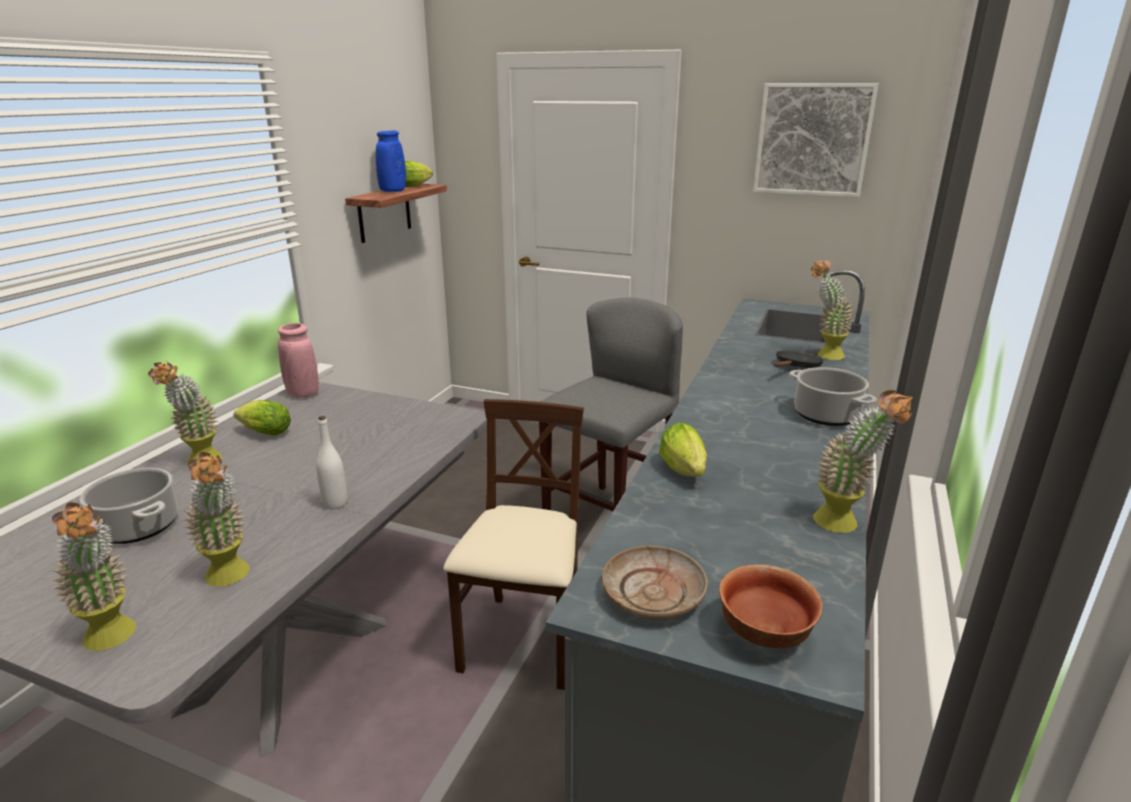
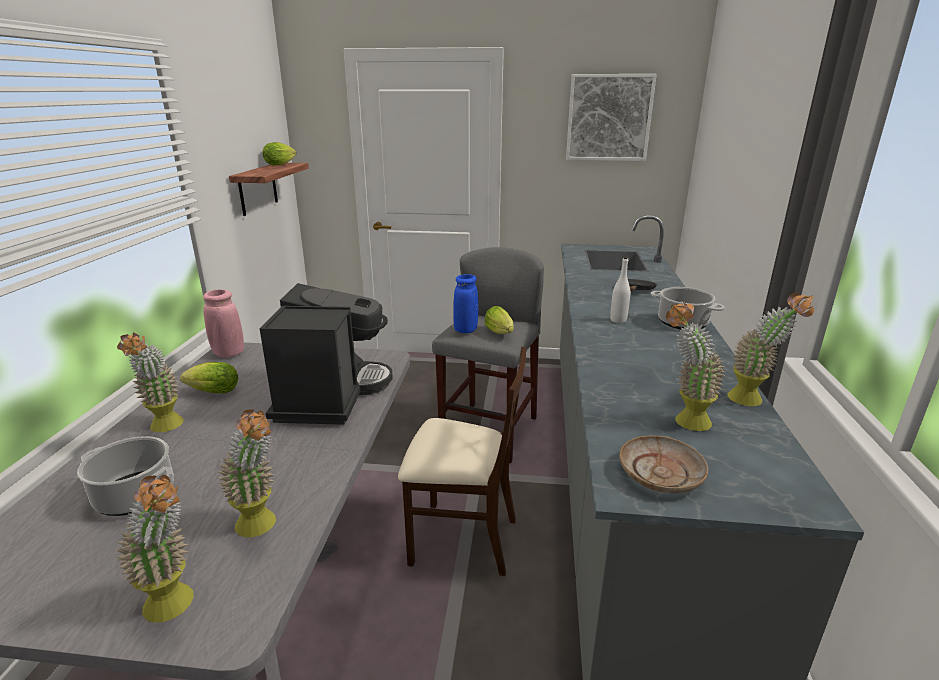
camera: 15 degrees left, 0 degrees up
(335, 503) = (320, 445): white bottle -> white bottle (618, 320)
(377, 451) = (330, 395): none -> coffee machine
(392, 191) = (266, 169): blue vase -> blue vase (465, 330)
(524, 641) = (462, 539): beige chair -> beige chair turned 105 degrees clockwise
(685, 473) = (615, 377): lettuce -> lettuce (500, 333)
(766, 633) = (760, 488): bowl -> none
(823, 354) = (648, 279): potted plant -> potted plant (683, 421)

